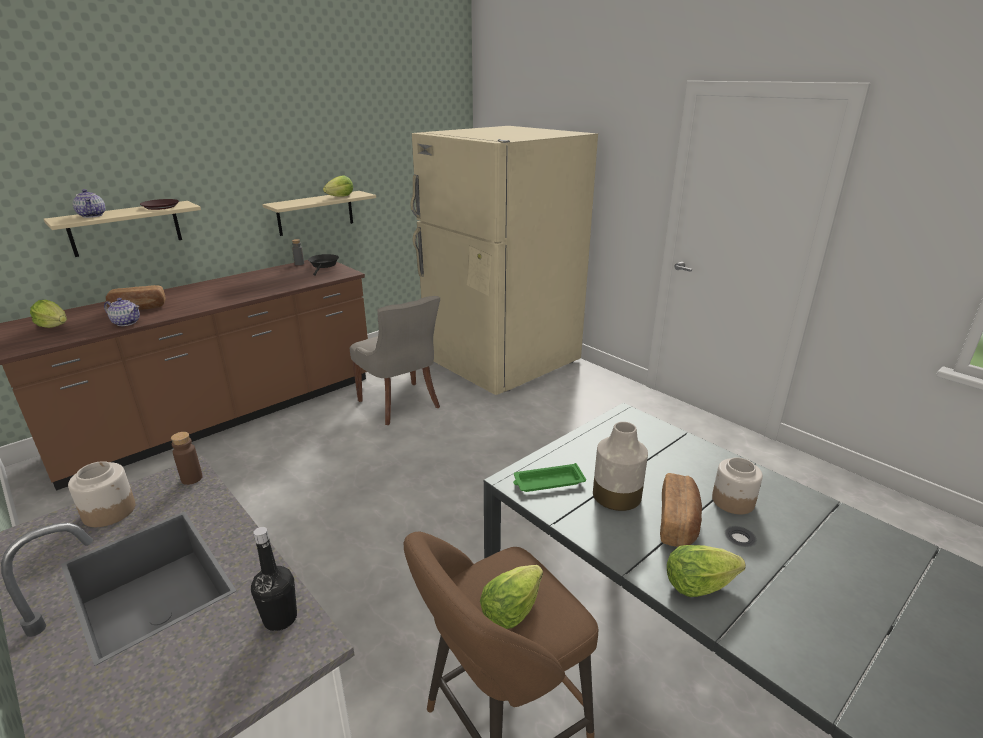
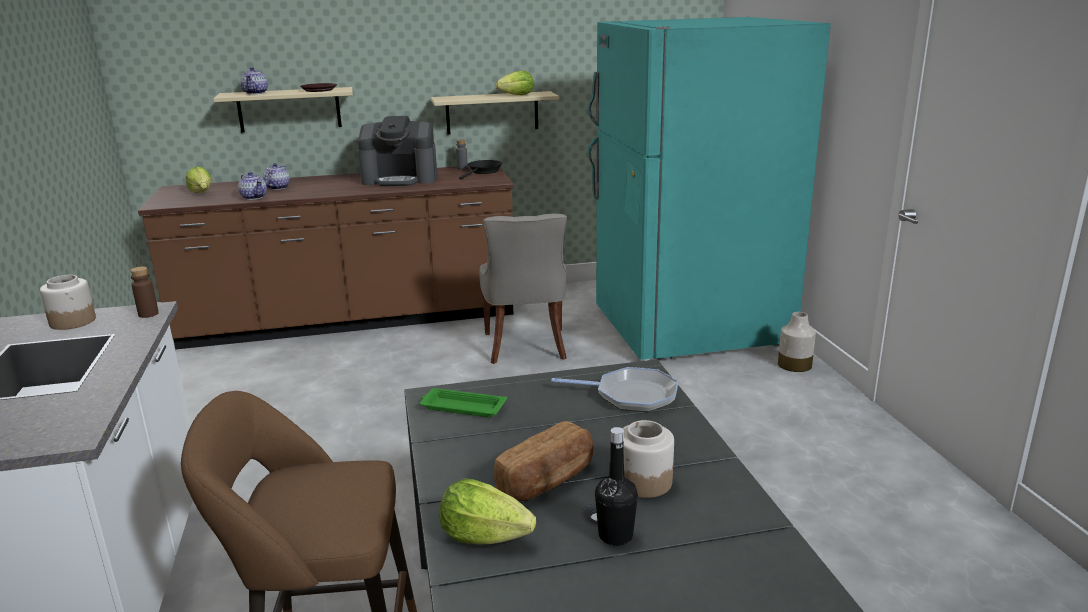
camera: 30 degrees right, 5 degrees down
(139, 308) = (278, 187): bread -> teapot
(256, 282) = (400, 179): none -> coffee machine
(280, 618) = (77, 416): black bottle -> black bottle (615, 535)
(502, 360) = (690, 326): beige fridge -> turquoise fridge
(511, 610) = (305, 502): lettuce -> none
(616, 494) = (517, 437): beige vase -> beige vase (794, 364)
(644, 436) = (631, 395): none -> frying pan

